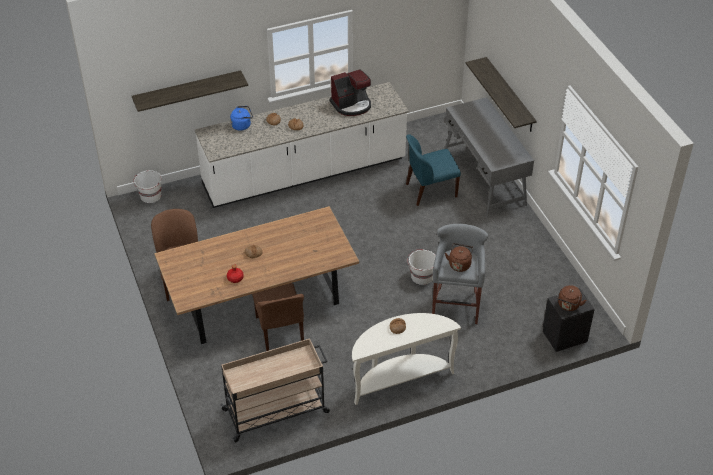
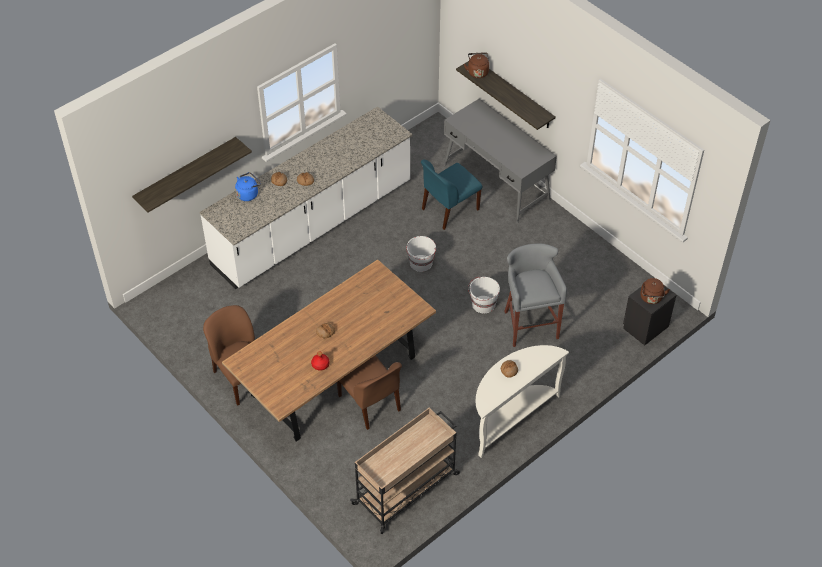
camera: 20 degrees left, 5 degrees up
(150, 196) = (161, 294): white bucket -> white bucket (421, 263)
(351, 105) = (351, 142): coffee machine -> none
(459, 264) = (536, 286): brown kettle -> brown kettle (477, 72)

